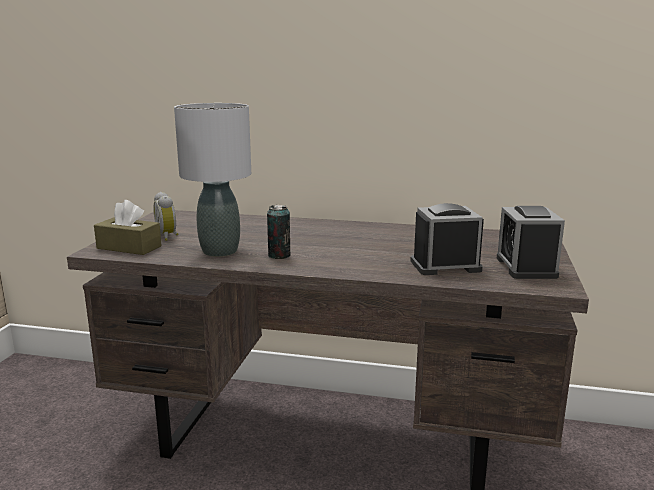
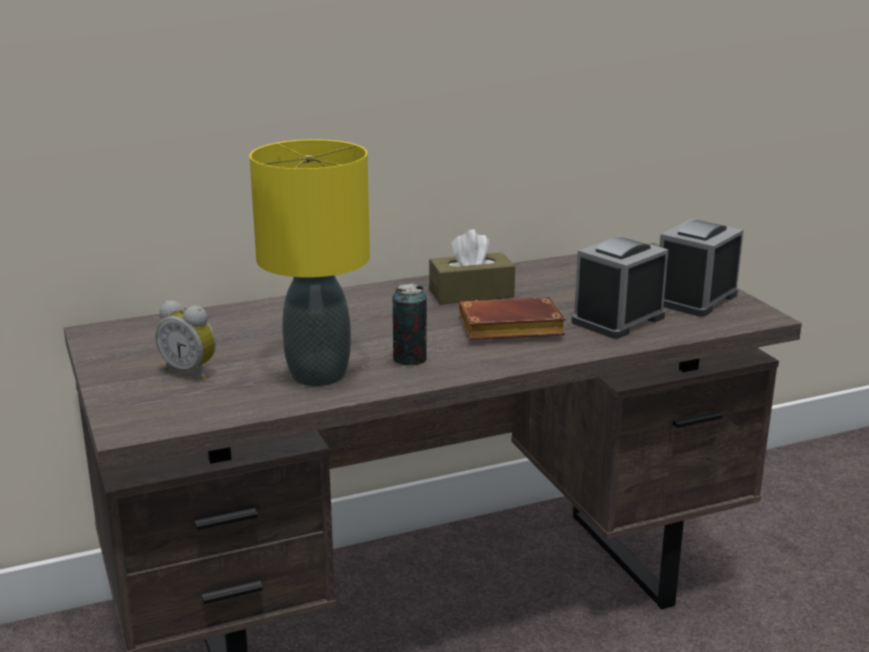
camera: 35 degrees left, 5 degrees up
(129, 247) = (168, 406): brown tissue box -> brown tissue box (471, 294)
(219, 251) = (318, 375): grey table lamp -> yellow table lamp
(363, 255) = (508, 330): none -> brown book
(526, 267) = (695, 299): alarm clock -> alarm clock turned 75 degrees clockwise

